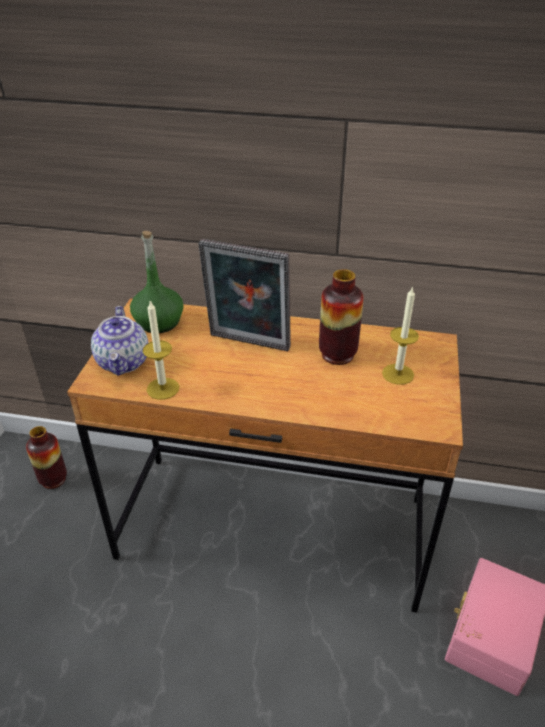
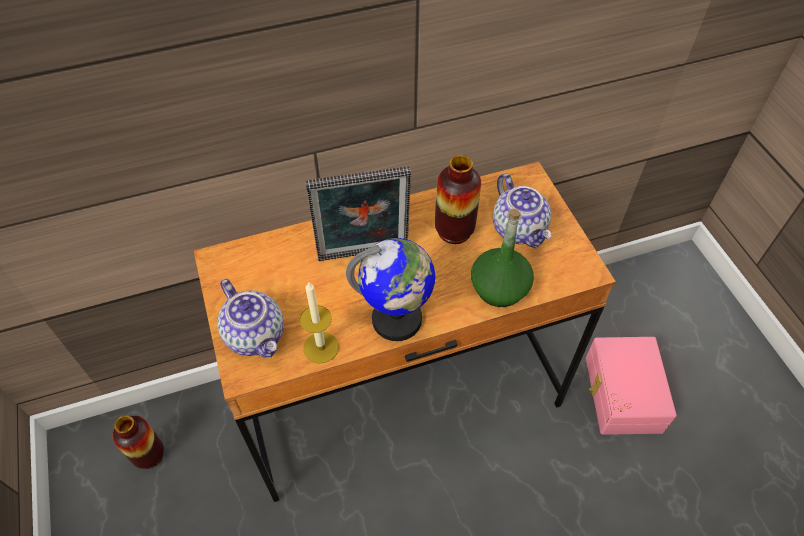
camera: 30 degrees left, 15 degrees up
(159, 322) = (252, 268): green bottle -> green bottle (499, 288)
(237, 395) = (397, 320): none -> globe
(398, 374) = (519, 229): candle -> teapot

